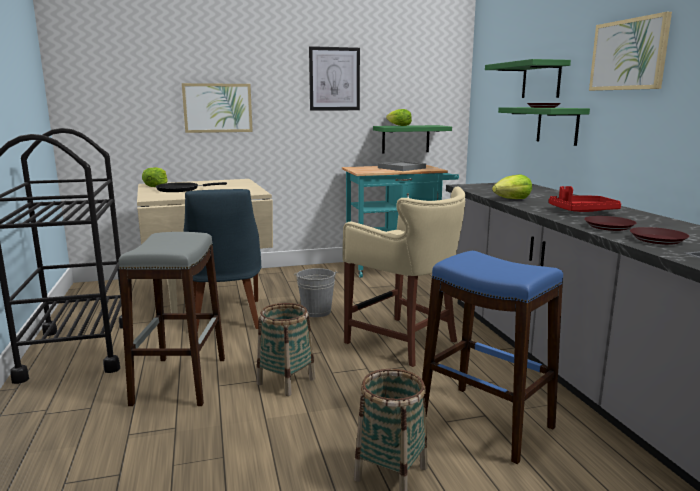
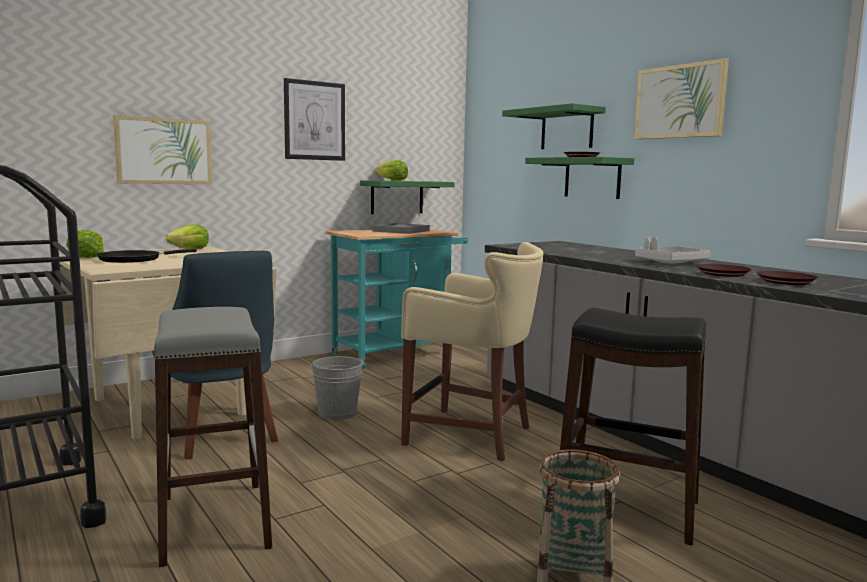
camera: 20 degrees left, 5 degrees down
(286, 381) = (363, 499): basket -> none
(486, 422) = (627, 508): blue stool -> black stool
(512, 199) = (583, 255): lettuce -> lettuce (190, 249)
(582, 211) = (671, 263): red tray -> grey tray

